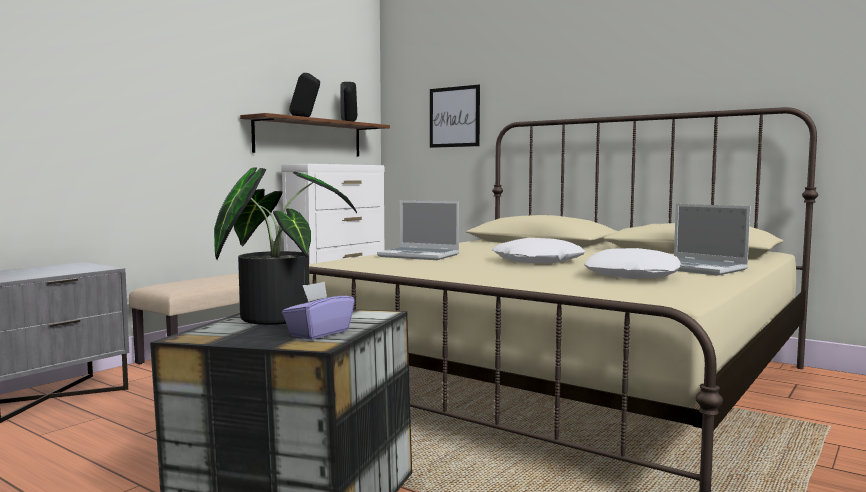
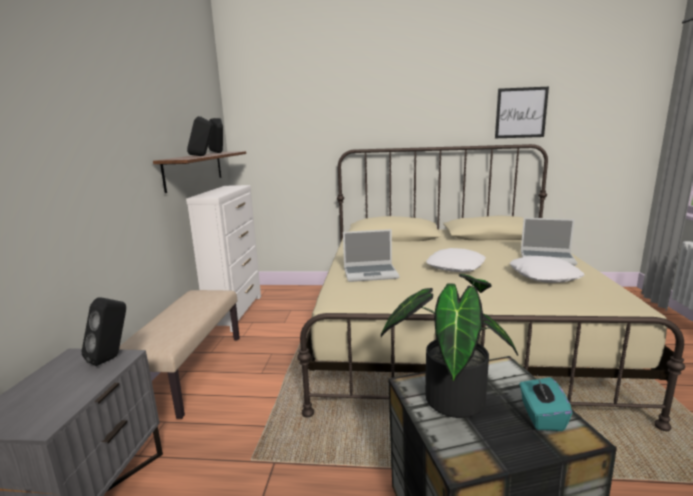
camera: 30 degrees left, 10 degrees up
(96, 267) = (112, 358): none -> black speaker
(318, 333) = (541, 416): purple tissue box -> turquoise tissue box
(454, 117) = (297, 144): picture -> picture (521, 113)

